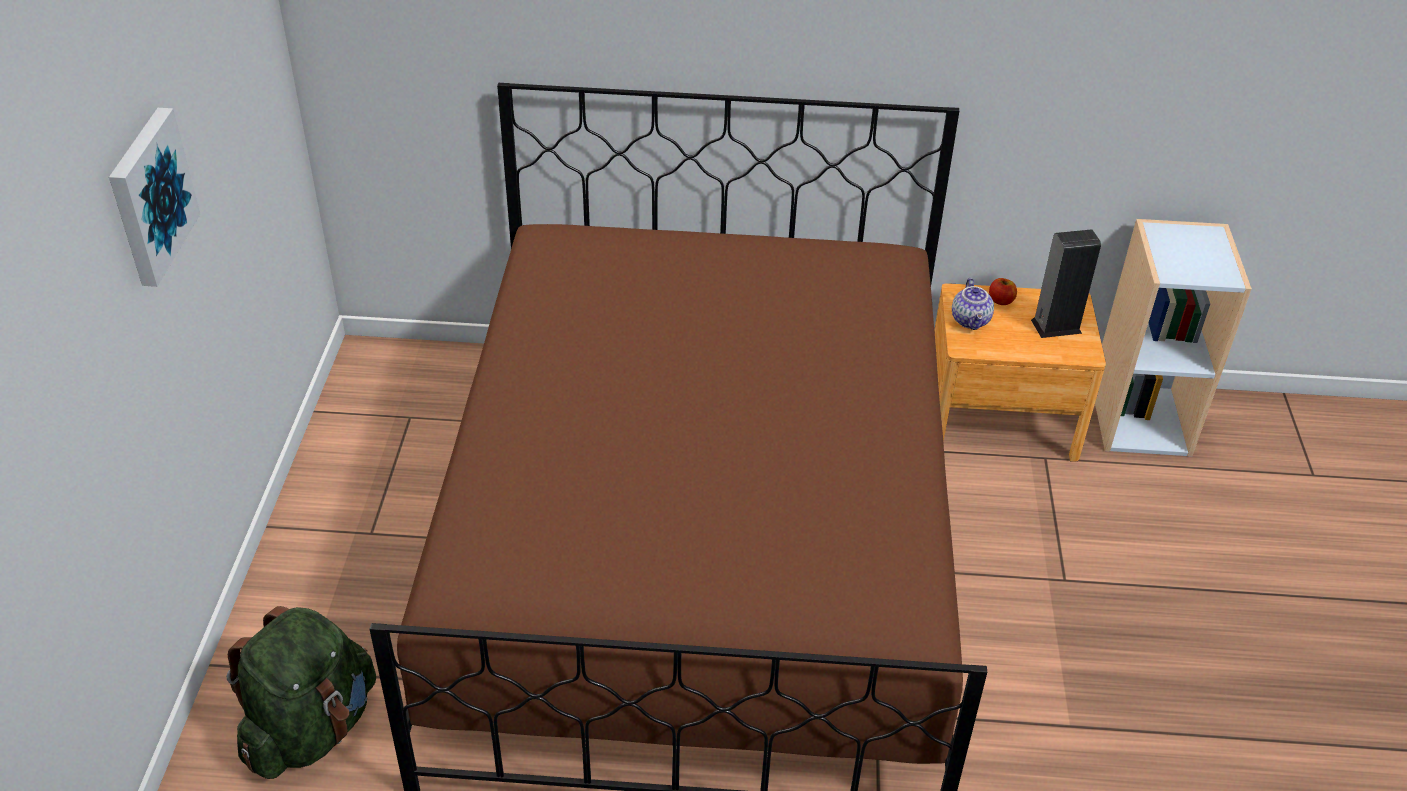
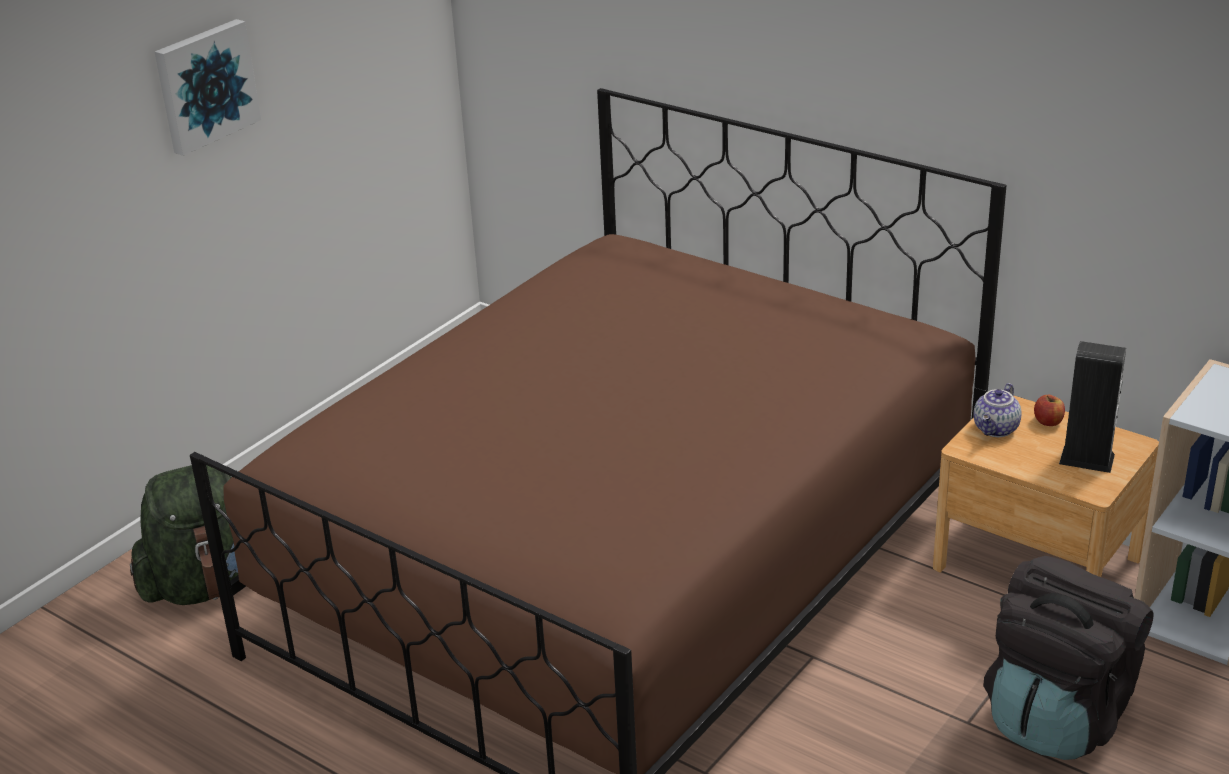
camera: 35 degrees right, 10 degrees down
(1118, 547) = (1058, 716): none -> black backpack

